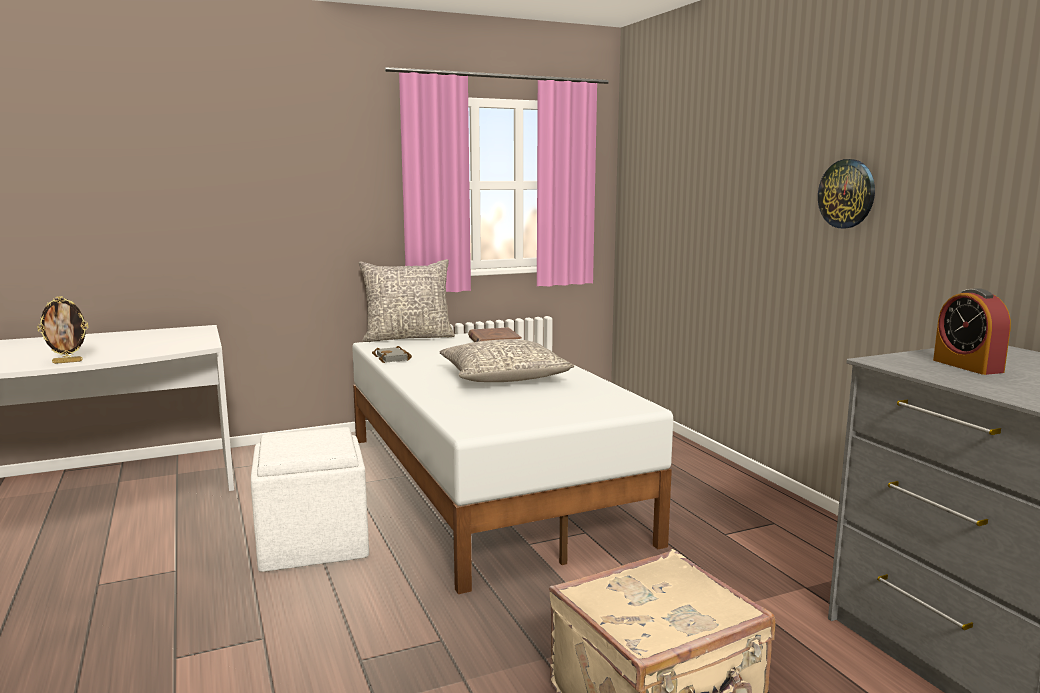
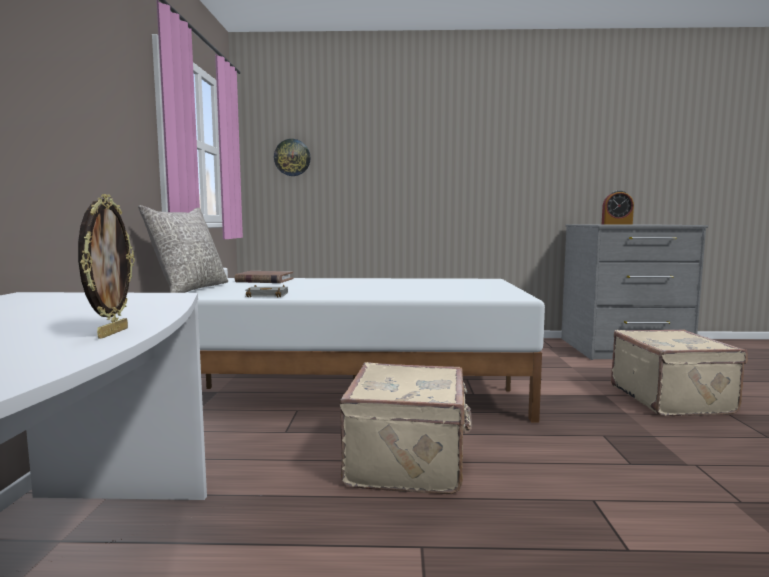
camera: 65 degrees left, 5 degrees down
(314, 542) = (409, 462): white ottoman -> beige suitcase
(504, 377) = (386, 286): grey pillow -> none
(847, 194) = (476, 160): wall clock -> wall clock (292, 157)

